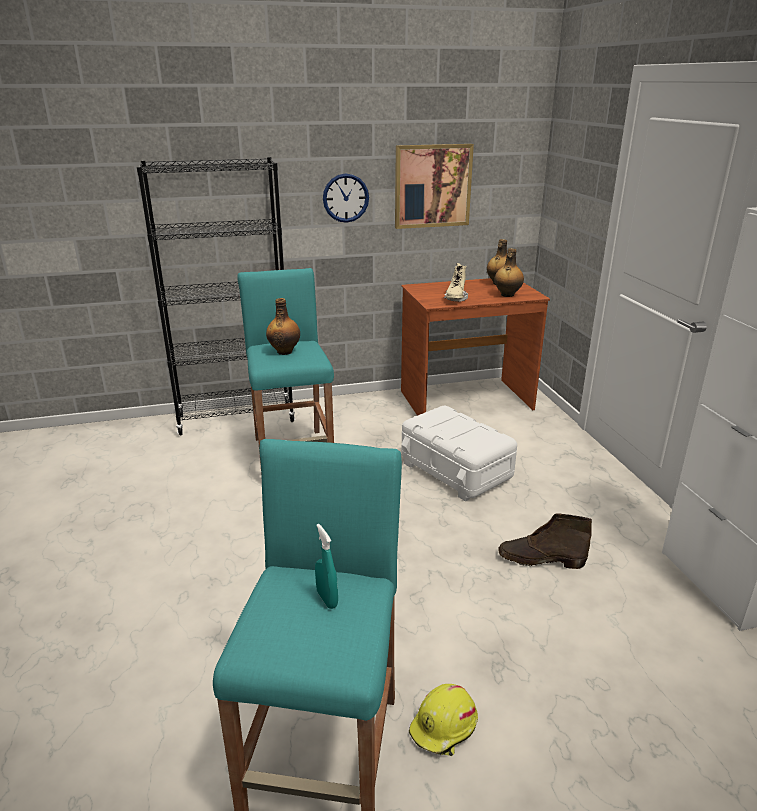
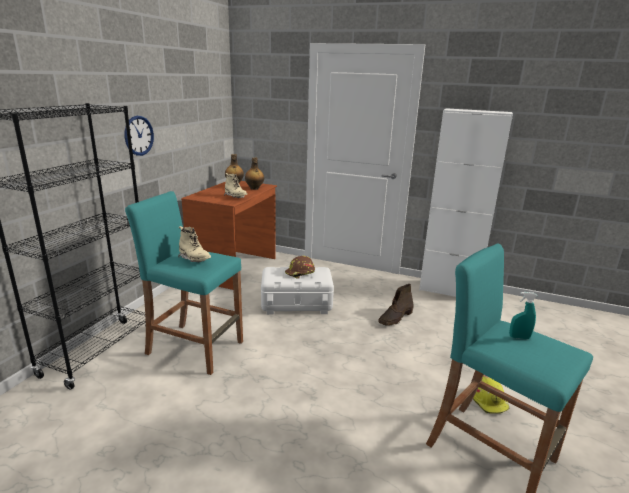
camera: 55 degrees left, 5 degrees down
(284, 351) = (194, 259): bottle -> beige boot
(432, 186) = (185, 122): picture -> none
(464, 429) = (300, 273): none -> brown hard hat

